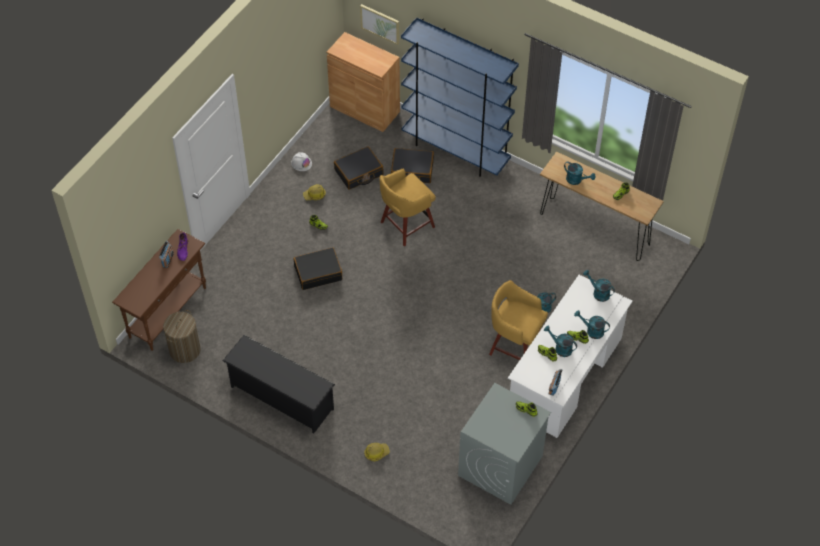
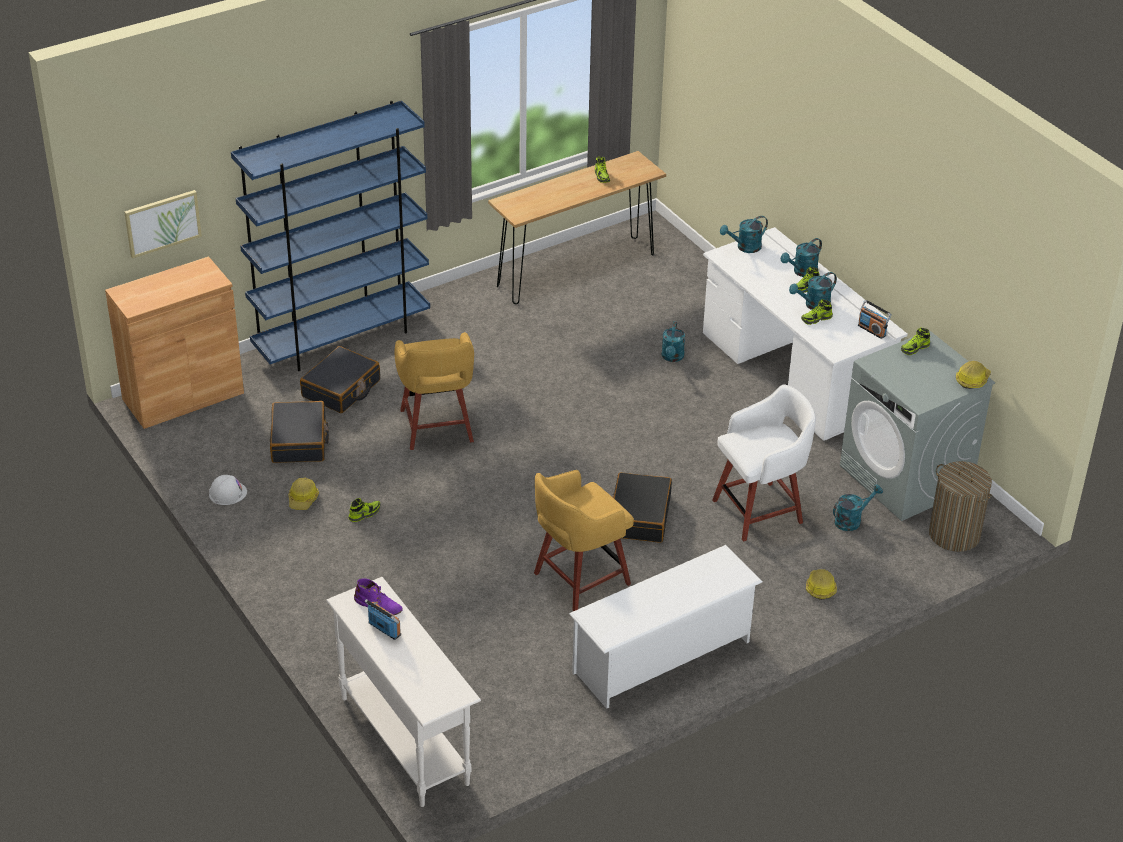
camera: 65 degrees left, 15 degrees down
(168, 312) = (404, 740): brown console table -> white console table
(185, 350) = (496, 742): laundry basket -> laundry basket (954, 534)
(281, 398) = (662, 657): black shoe rack -> white shoe rack
(318, 272) = (454, 543): black suitcase -> black suitcase (639, 516)
(425, 402) = (760, 511): none -> white stool
(512, 449) = (972, 379): none -> hard hat
(514, 346) = (719, 400): yellow stool -> yellow stool (579, 579)
(576, 180) = (551, 200): turquoise watering can -> turquoise watering can (852, 520)

